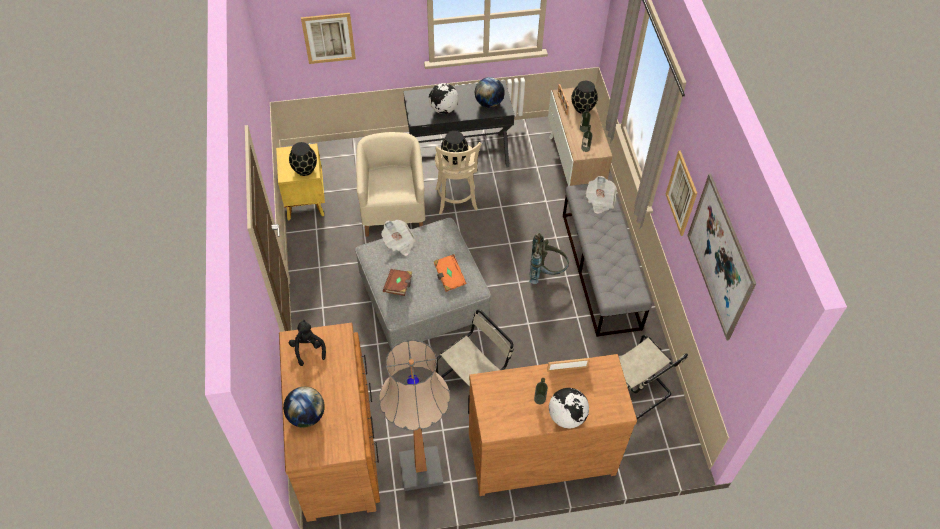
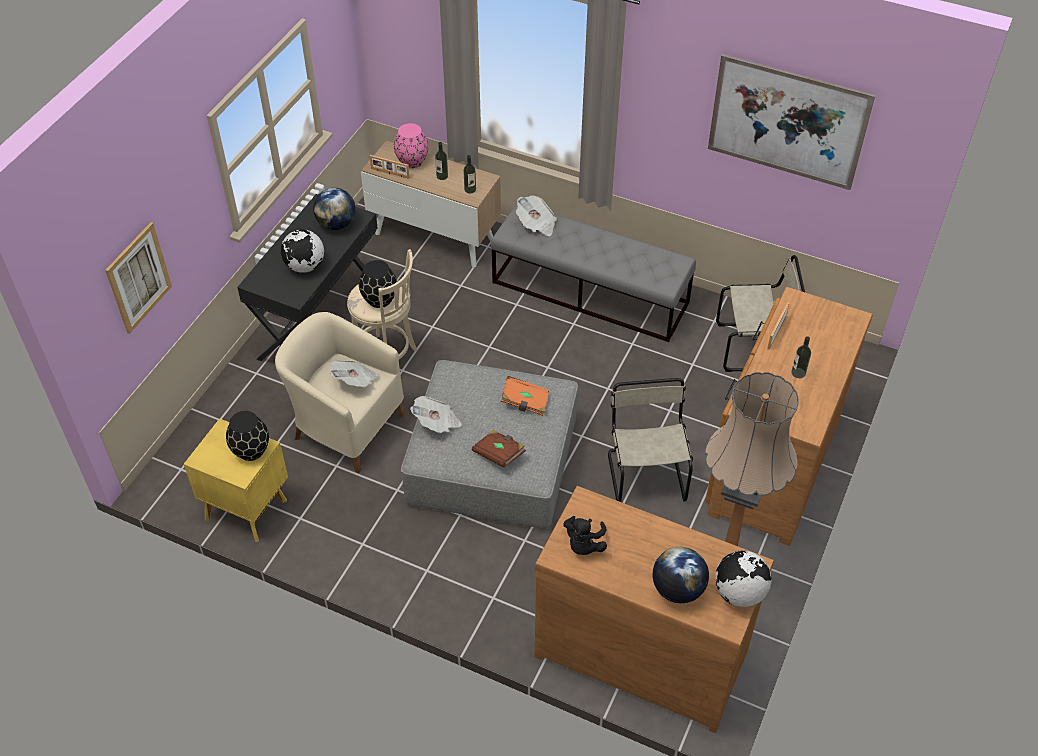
camera: 55 degrees left, 5 degrees down
(308, 349) = (584, 544): black plush toy -> black plush toy turned 90 degrees counterclockwise
(396, 186) = (355, 381): none -> newspaper
(546, 272) = (555, 337): grey backpack -> none
(566, 416) = (833, 363): globe -> globe (739, 593)
(583, 108) = (412, 161): black vase -> pink vase
(681, 193) = (666, 117): picture -> none

